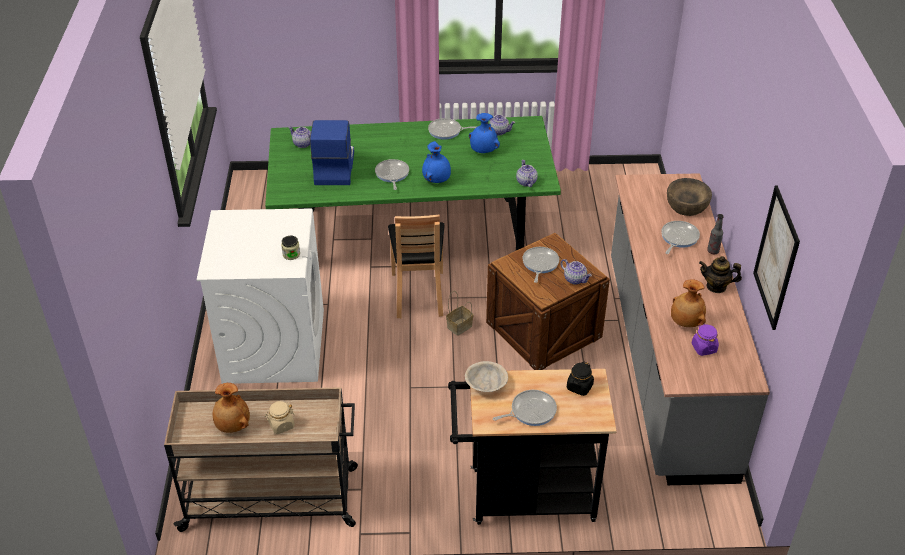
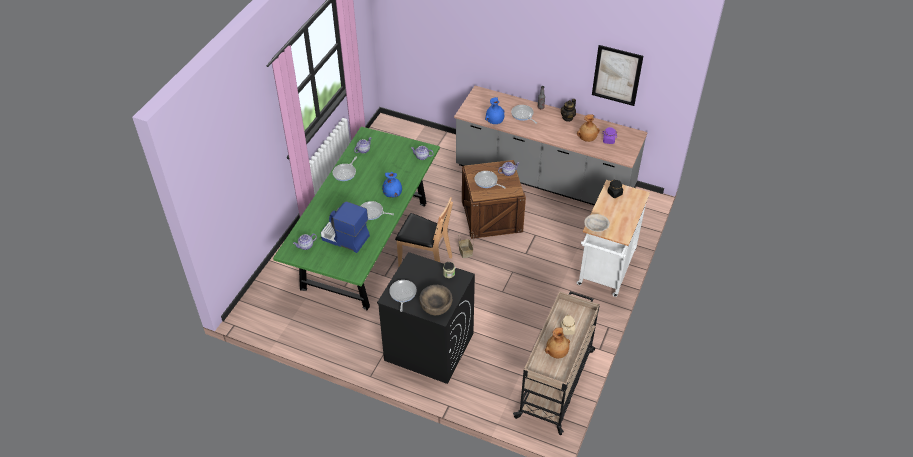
camera: 65 degrees left, 5 degrees up
(273, 345) = (428, 347): white washing machine -> black washing machine
(483, 151) = (378, 164): blue vase -> blue vase (495, 122)
(523, 496) = (605, 271): black cart -> white cart
(530, 411) = (622, 217): frying pan -> frying pan (402, 294)
(686, 206) = (499, 101): brown bowl -> brown bowl (435, 306)

